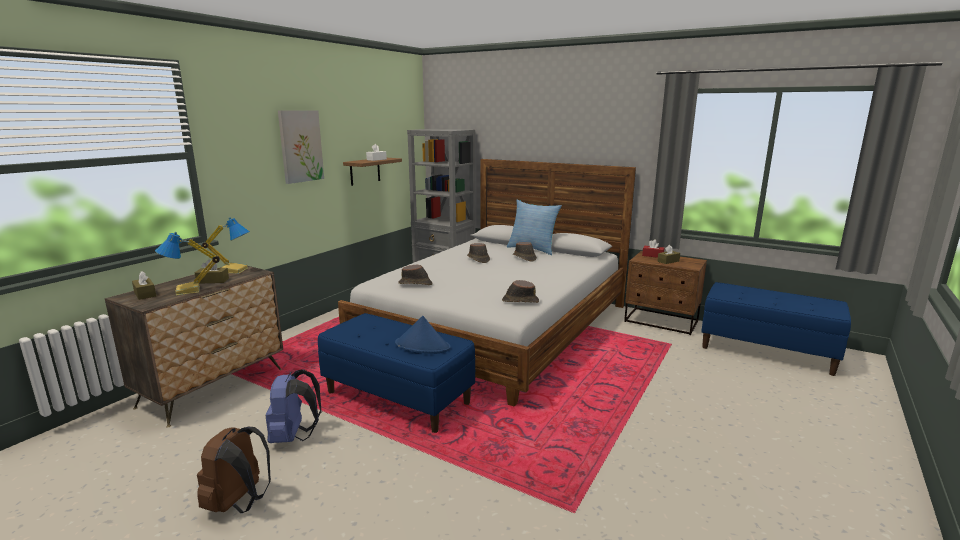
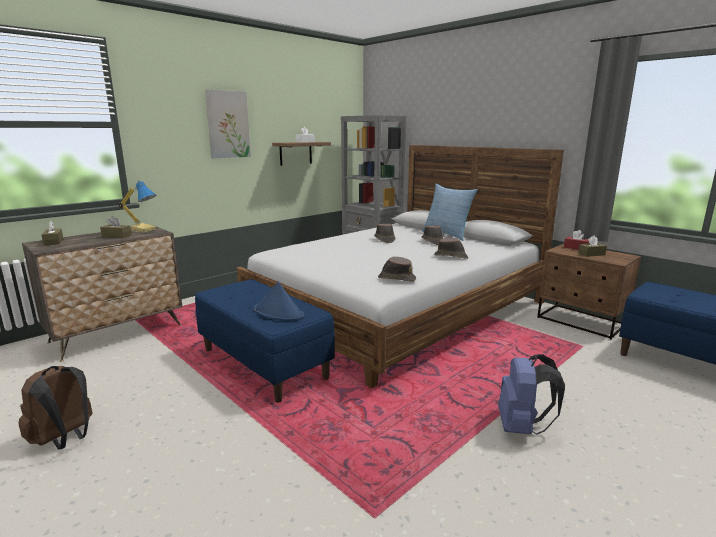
camera: 15 degrees right, 0 degrees up
(188, 291) = (88, 242): table lamp -> none
(294, 436) = (151, 386): blue backpack -> blue backpack (522, 427)
(415, 284) = (305, 255): brown hat -> brown hat (451, 256)

